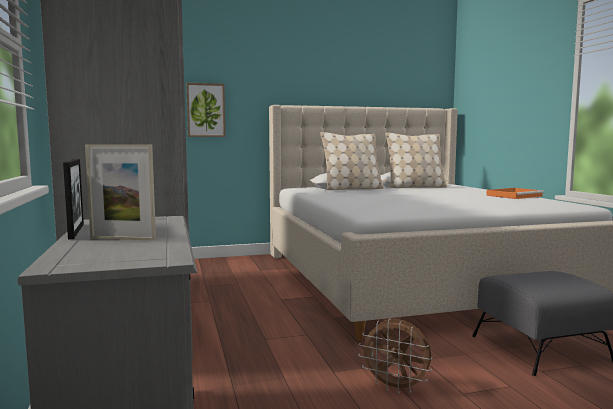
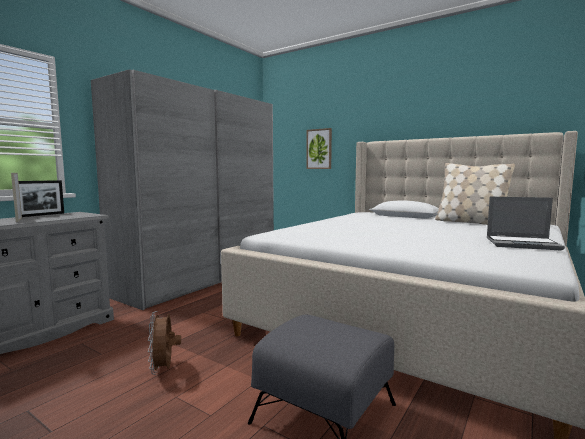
camera: 50 degrees right, 0 degrees up
(352, 189) = (398, 217): beige pillow -> none
(514, 195) = (522, 244): orange tray -> laptop

